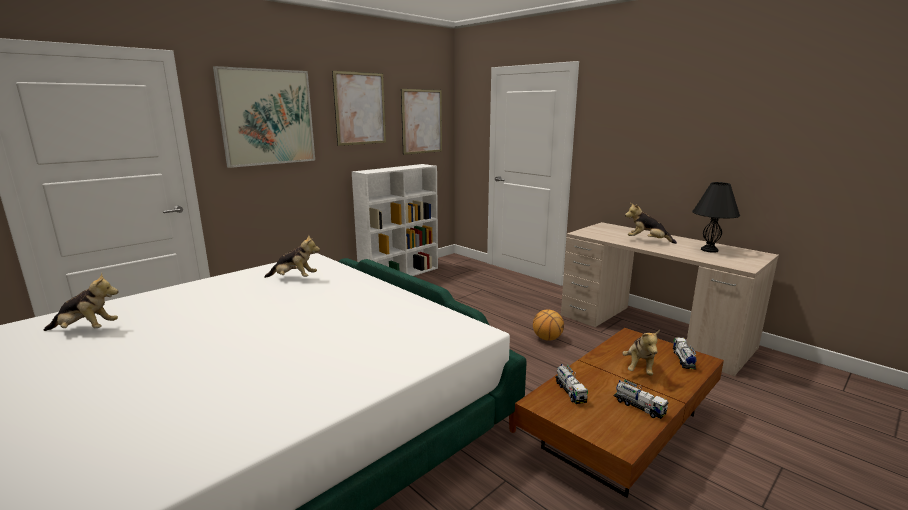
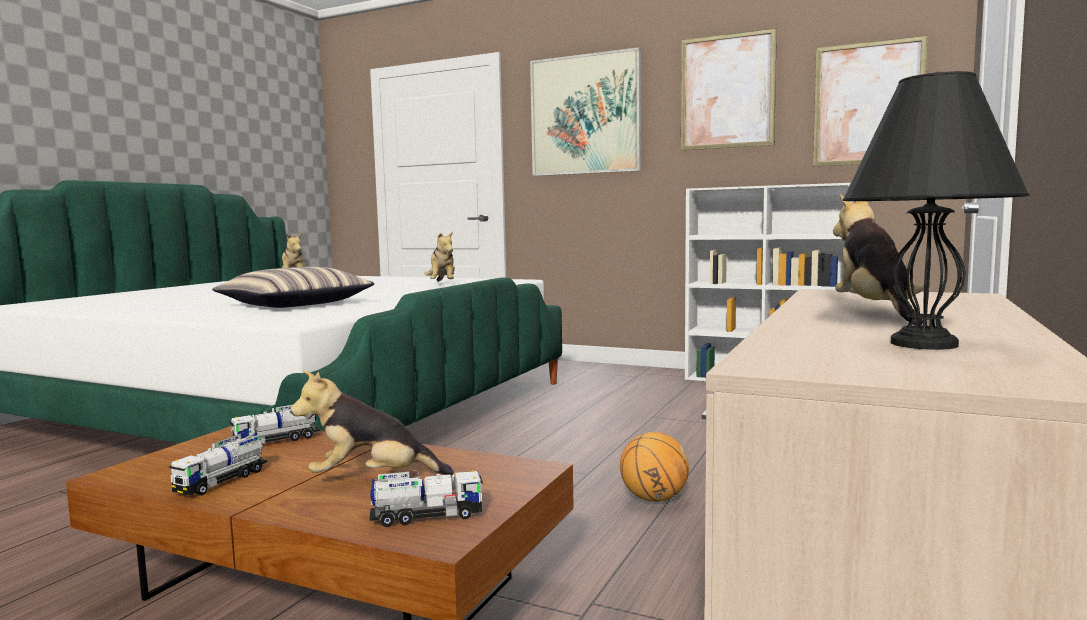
camera: 70 degrees right, 10 degrees down
(362, 331) = (295, 304): none -> pillow

